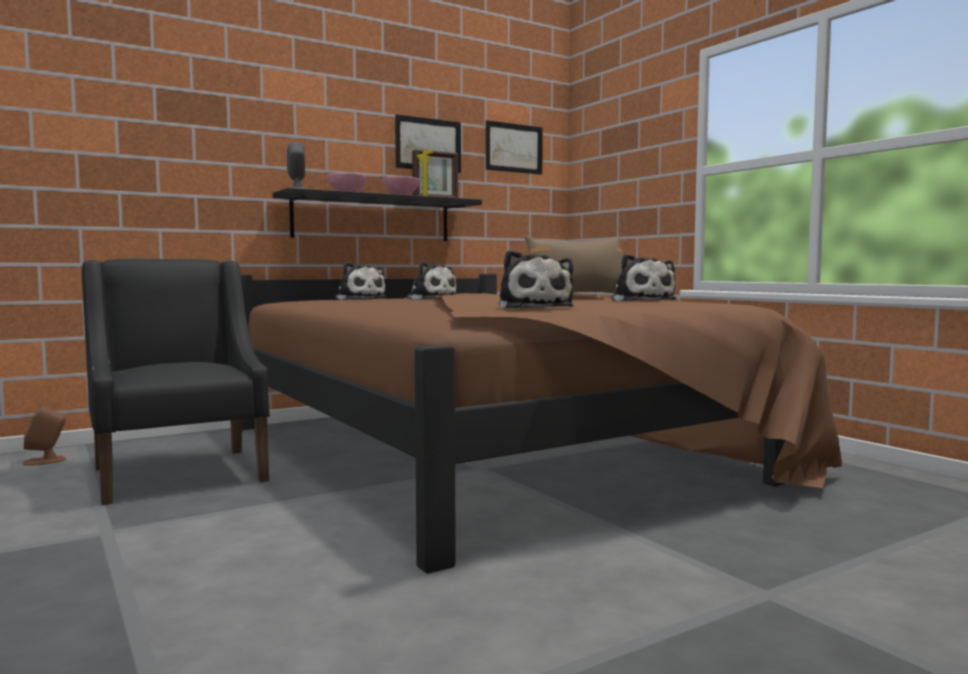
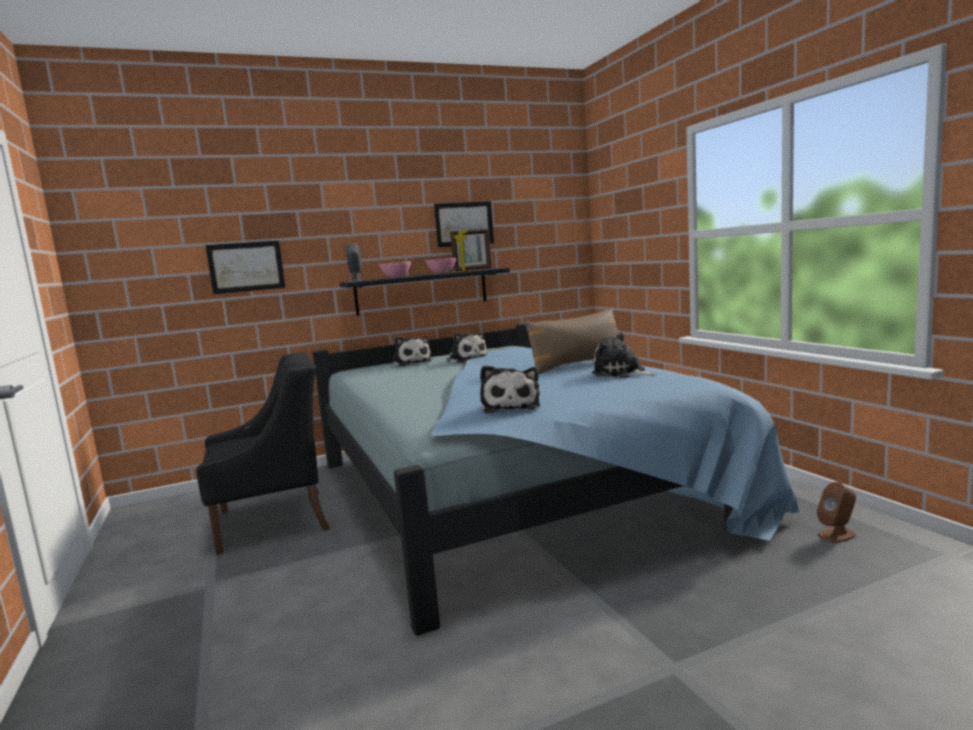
camera: 10 degrees right, 5 degrees up
(45, 461) = (188, 506): brown speaker -> brown speaker (837, 535)
(180, 474) = (275, 520): black armchair -> black armchair turned 90 degrees clockwise
(493, 452) = (513, 492): brown bed -> blue bed
(514, 148) = (539, 215): picture -> picture (246, 267)
(641, 300) = (621, 373): plush toy -> plush toy turned 135 degrees clockwise

